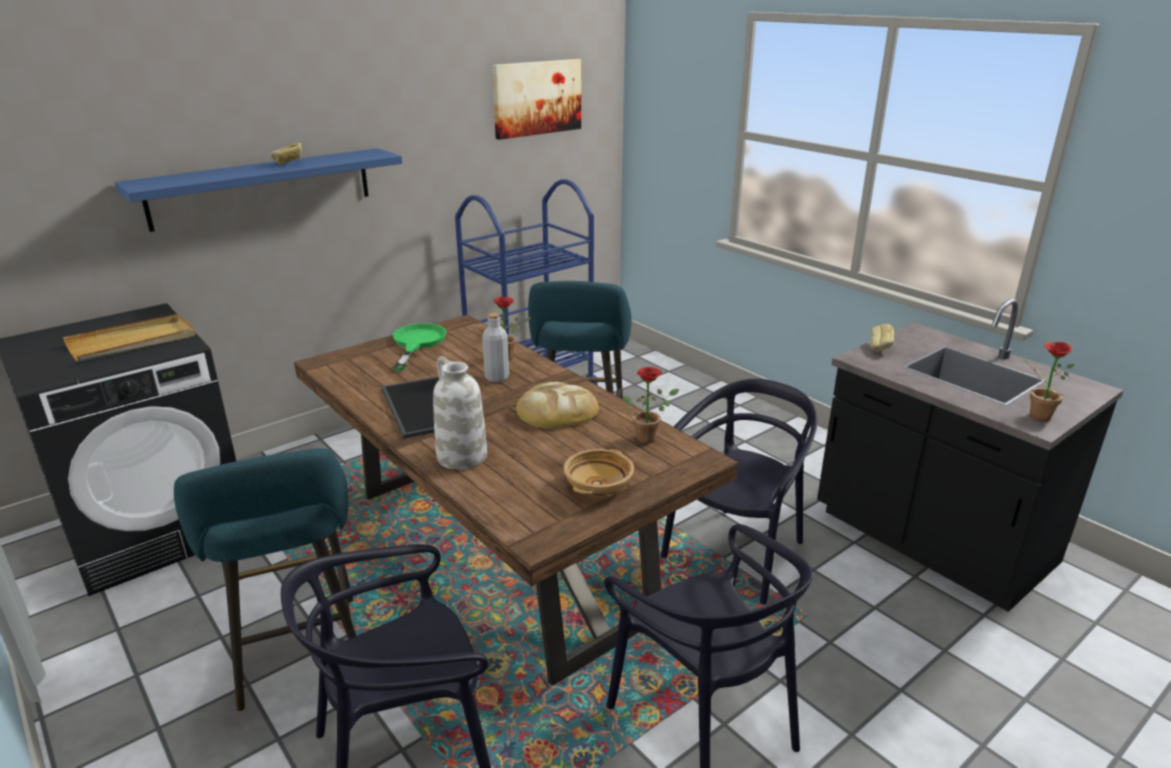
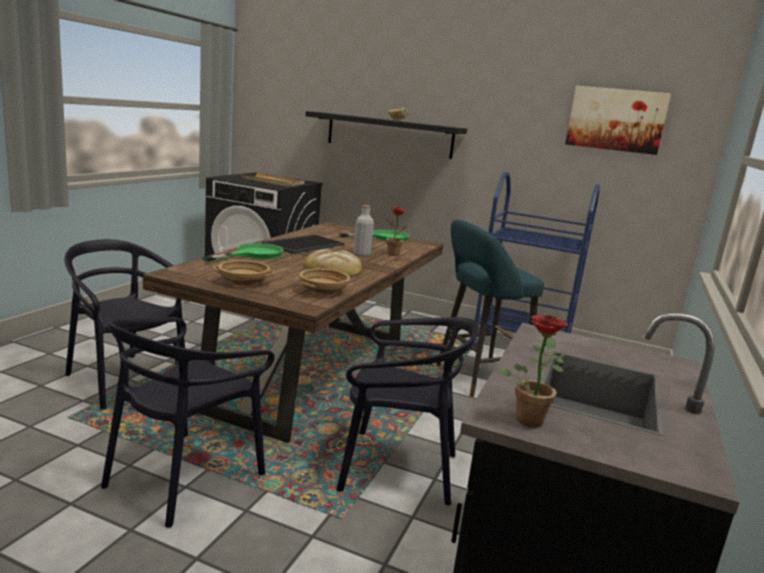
camera: 60 degrees right, 10 degrees down
(262, 188) = (389, 135): blue shelf -> black shelf
(300, 657) = (186, 340): turquoise stool -> none
(461, 456) = (252, 254): white vase -> green frying pan
(649, 437) = (323, 291): potted plant -> beige bowl
(880, 349) = (583, 342): bread -> none

